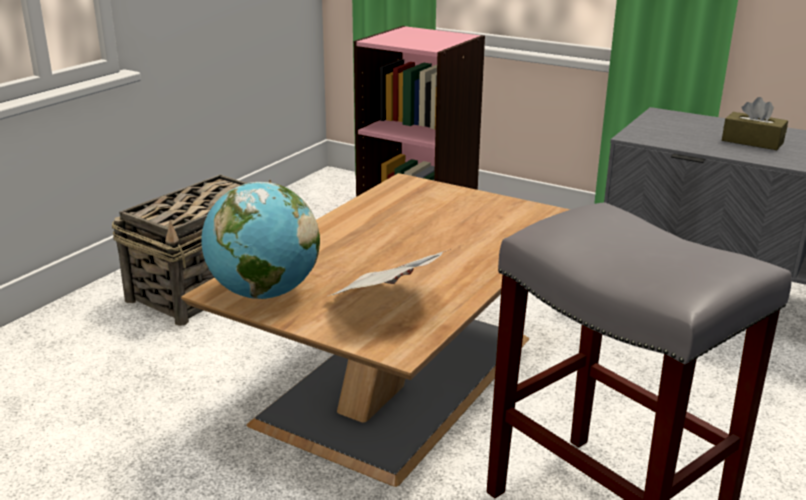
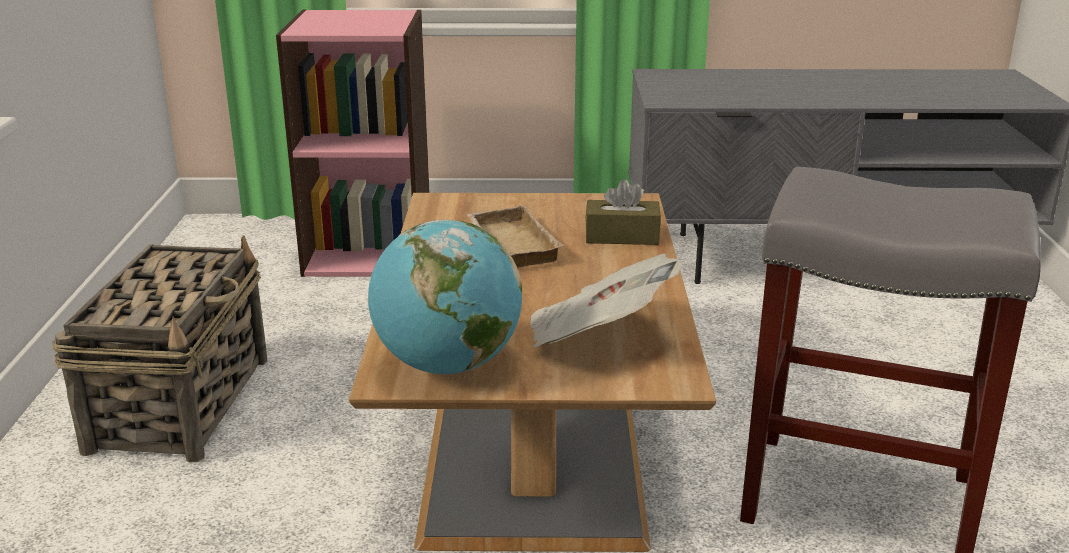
camera: 30 degrees left, 0 degrees up
(414, 223) = (509, 244): none -> beige tray
(752, 142) = (772, 88): brown tissue box -> brown tissue box (622, 236)

